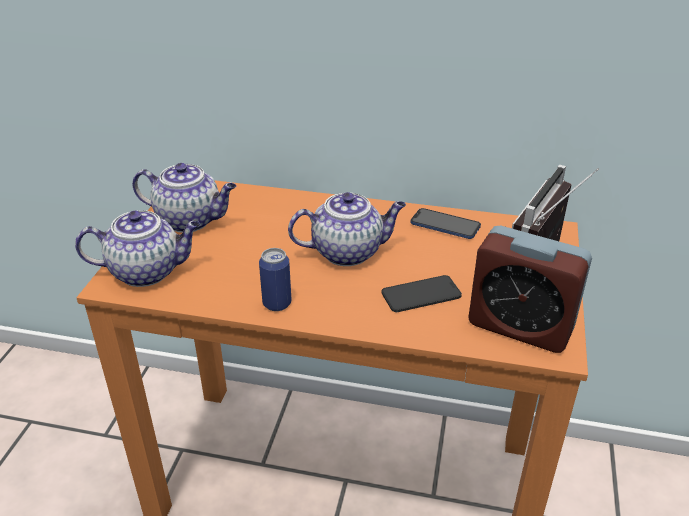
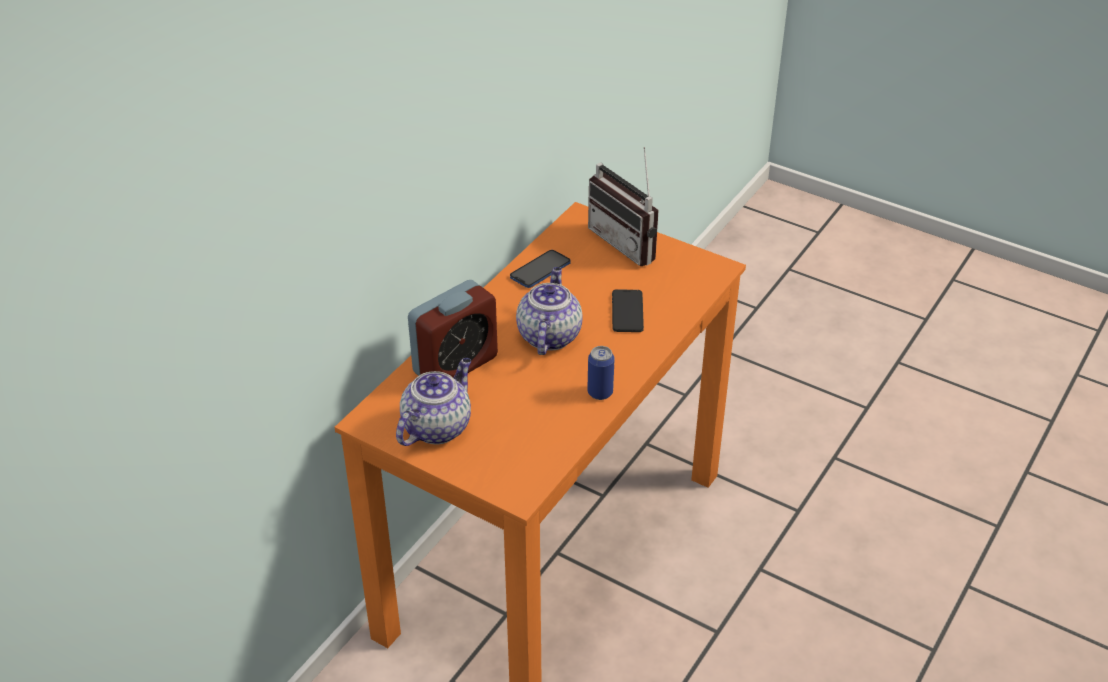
camera: 70 degrees left, 5 degrees up
(147, 271) = (510, 467): teapot -> none
(520, 326) = (687, 275): alarm clock -> alarm clock (455, 365)

